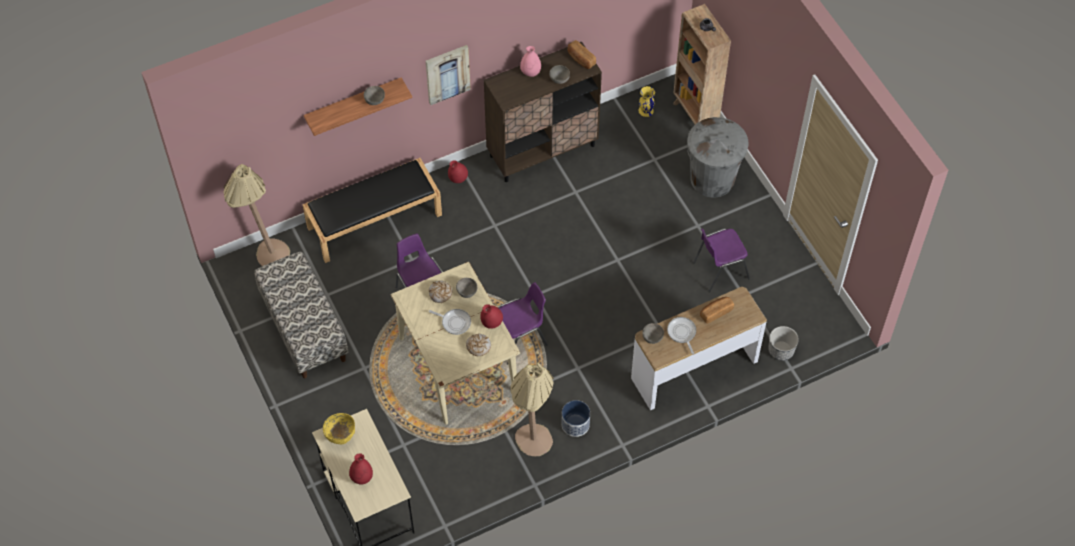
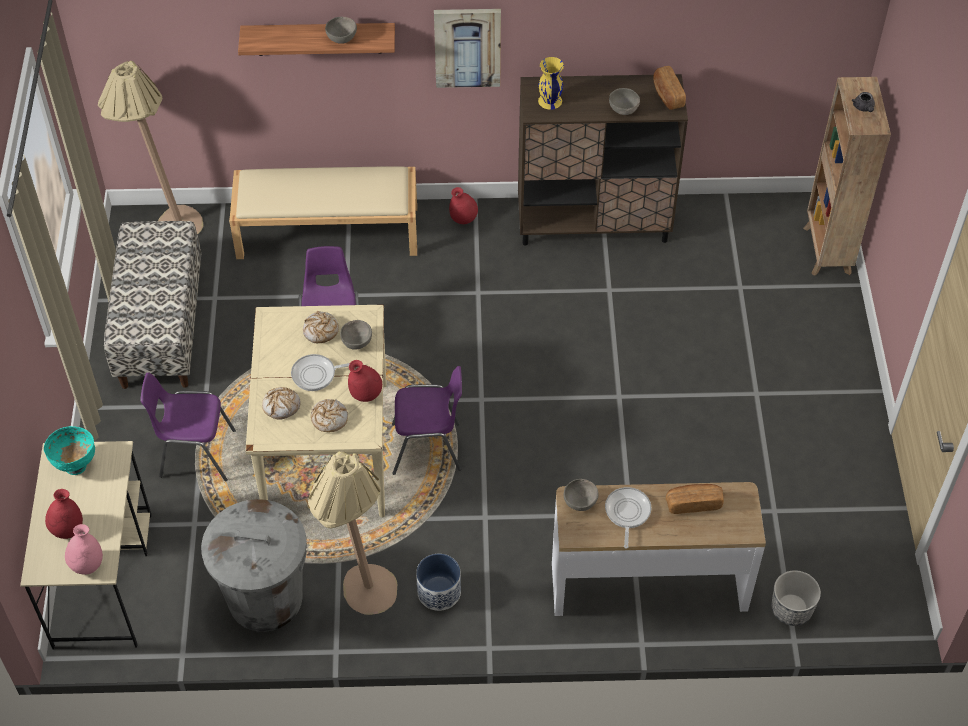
camera: 25 degrees right, 5 degrees down
(341, 437) = (76, 464): yellow bowl -> turquoise bowl
(375, 220) = (329, 231): black bench -> beige bench
(445, 350) = (281, 406): none -> bread
(454, 322) = (317, 374): frying pan -> frying pan turned 120 degrees clockwise
(530, 72) = (589, 88): pink vase -> pink vase (87, 564)
(645, 110) = (760, 223): yellow vase -> yellow vase (549, 101)
(712, 179) = (809, 341): grey trash can -> grey trash can (265, 599)
(719, 270) = (756, 464): purple chair -> purple chair (195, 454)

